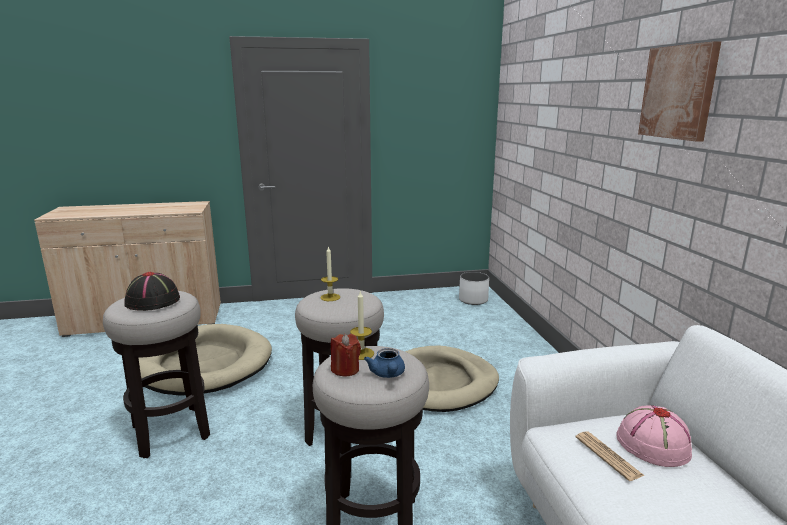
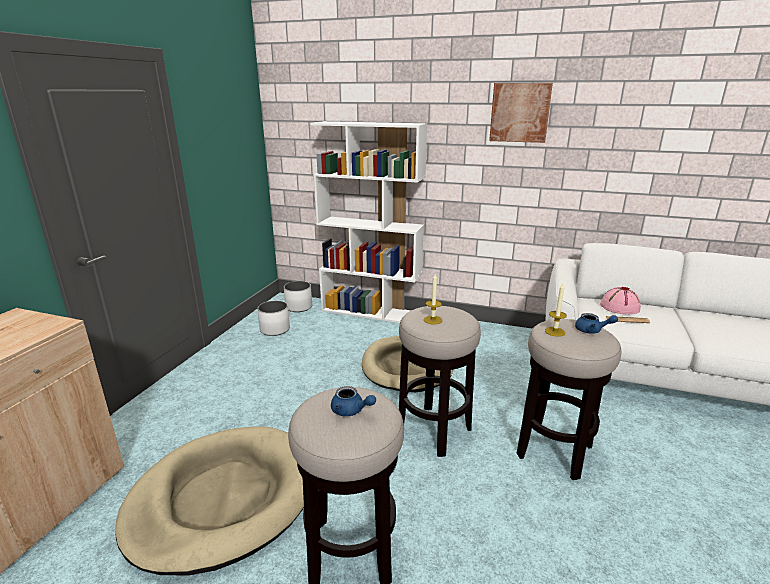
camera: 60 degrees left, 5 degrees up
(153, 301) = (351, 411): black hat -> blue teapot
(345, 369) = (579, 342): red candle -> none
(421, 305) = (275, 329): none -> white planter
(519, 332) = (371, 312): none -> white bookcase

